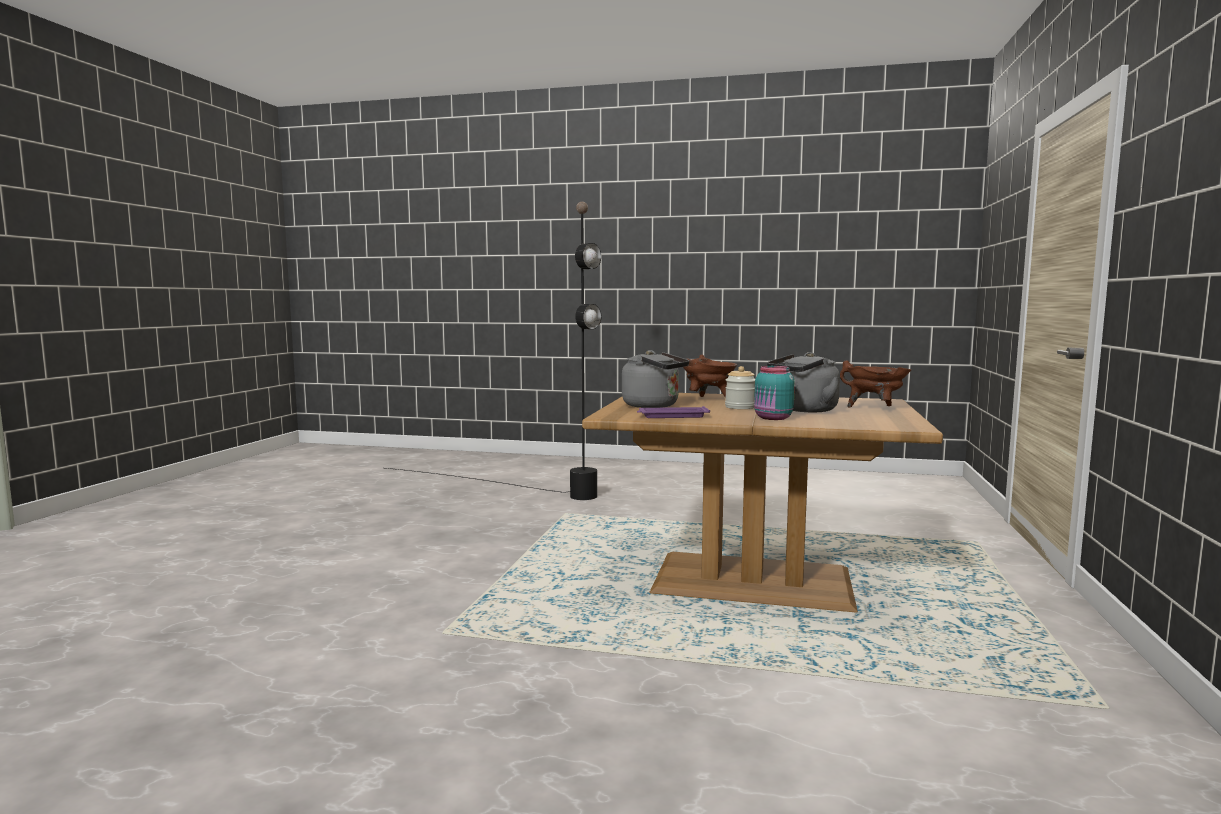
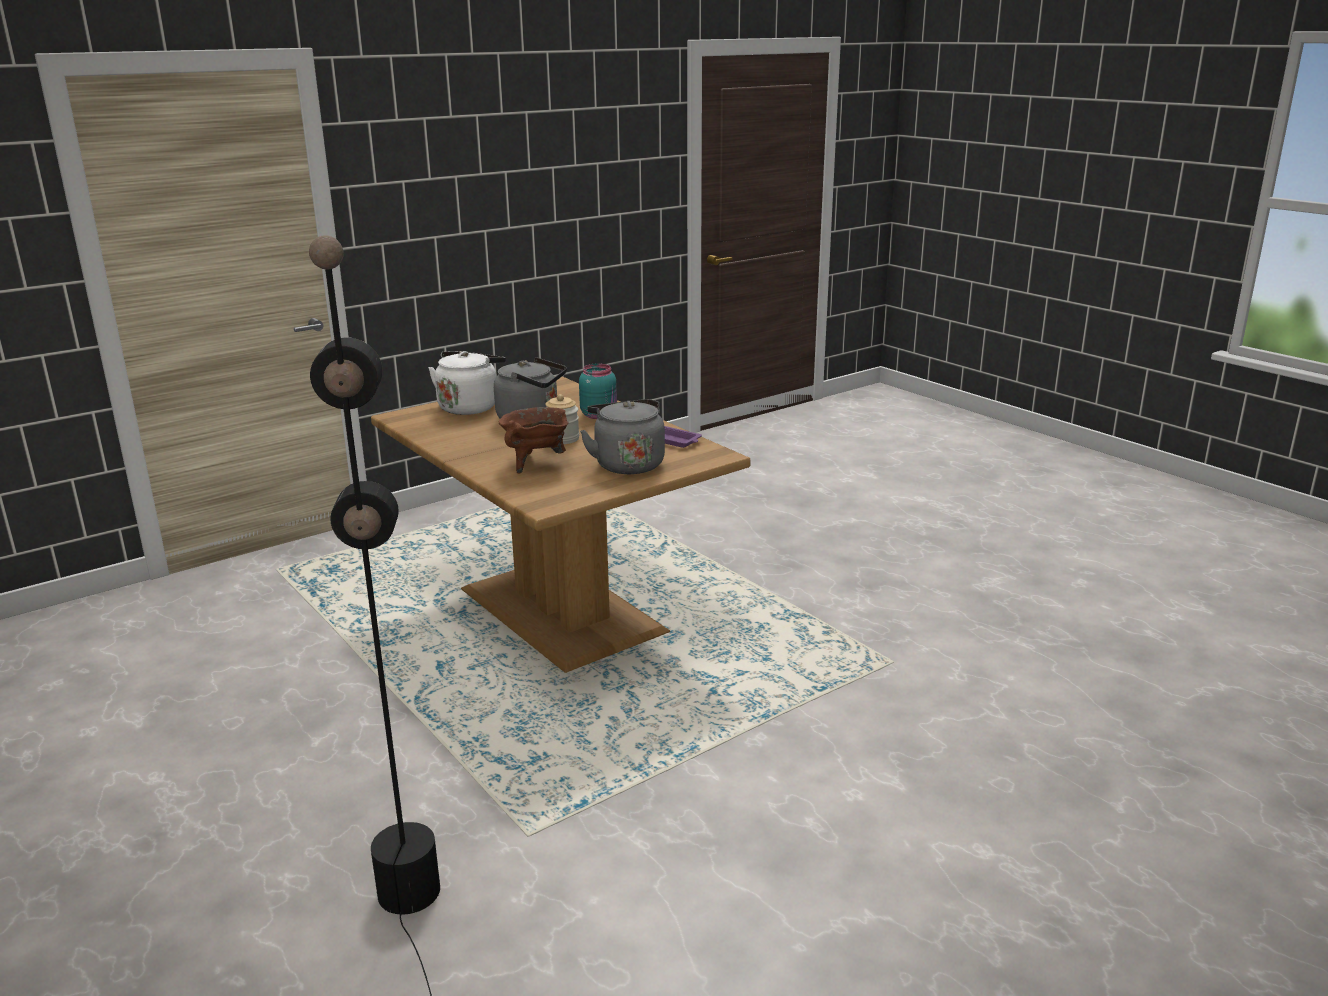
camera: 140 degrees left, 15 degrees up
(875, 408) = (470, 407): brown cooking pot -> white kettle

